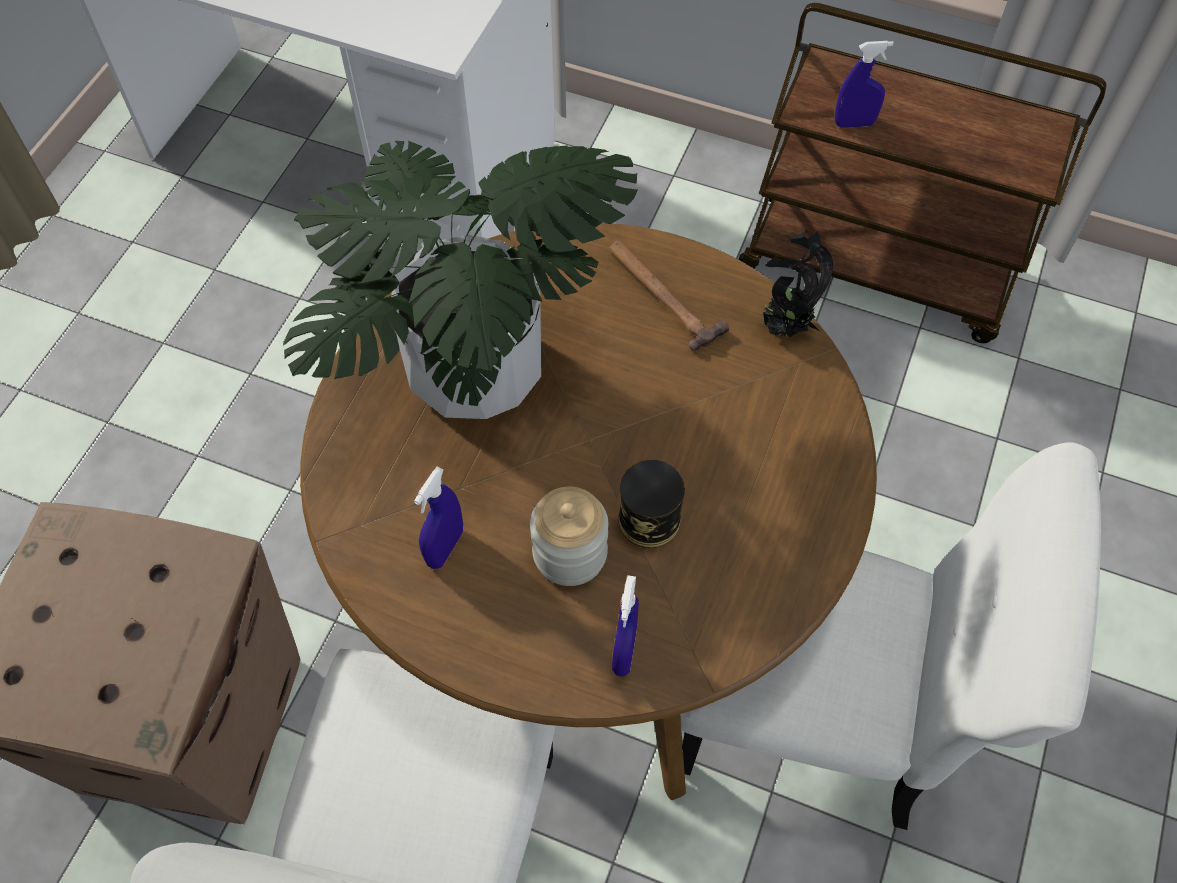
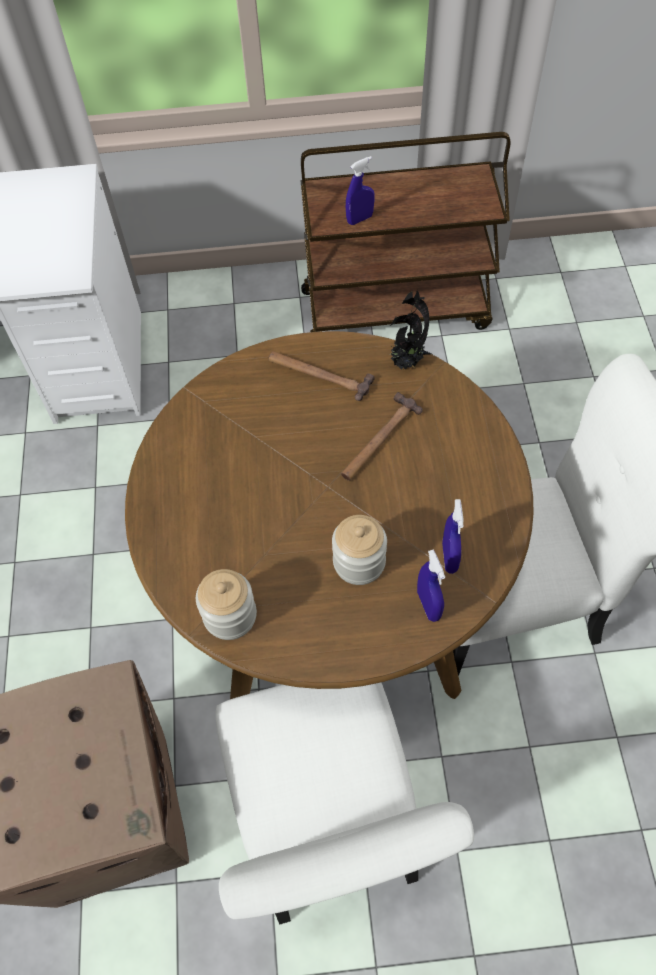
camera: 25 degrees left, 0 degrees up
(375, 541) = (230, 615): none -> jar
(445, 547) = (278, 597): blue spray bottle -> blue spray bottle (449, 557)
(473, 369) = (226, 475): potted plant -> none
(649, 519) = (395, 517): can -> none
(688, 411) = (378, 440): none -> hammer

